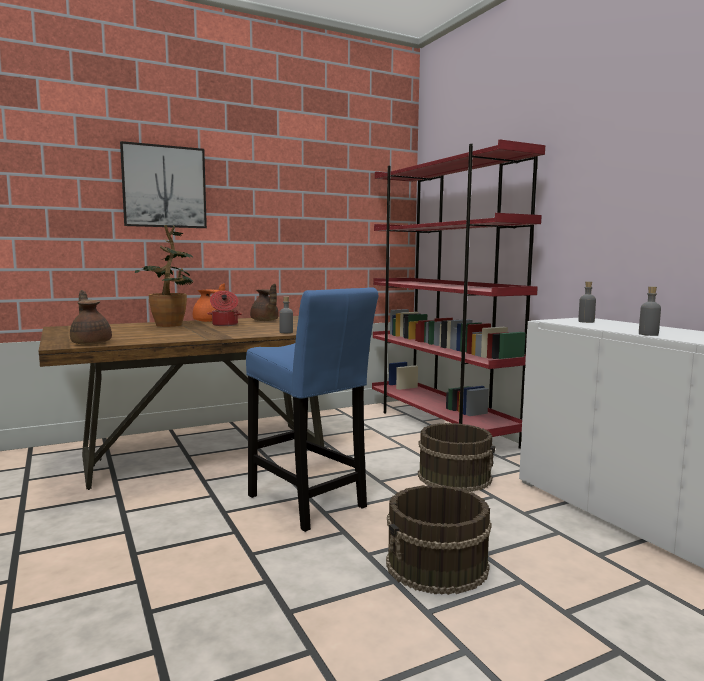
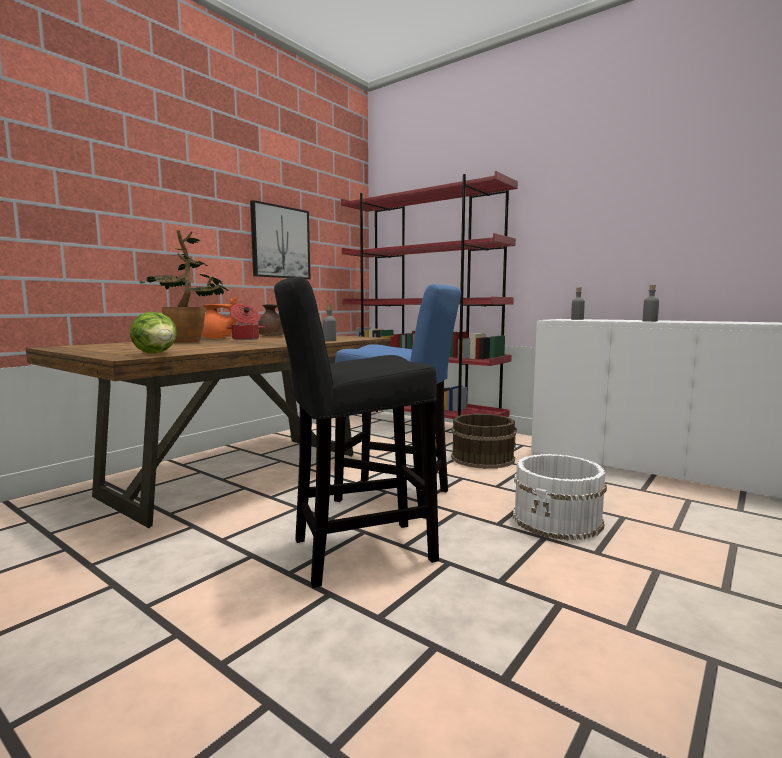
camera: 25 degrees left, 0 degrees up
(91, 343) = (157, 354): brown teapot -> lettuce
(164, 187) = (154, 191): picture -> picture (280, 242)
(203, 549) = (355, 552): none -> black stool
(437, 565) = (558, 520): brown bucket -> white bucket

